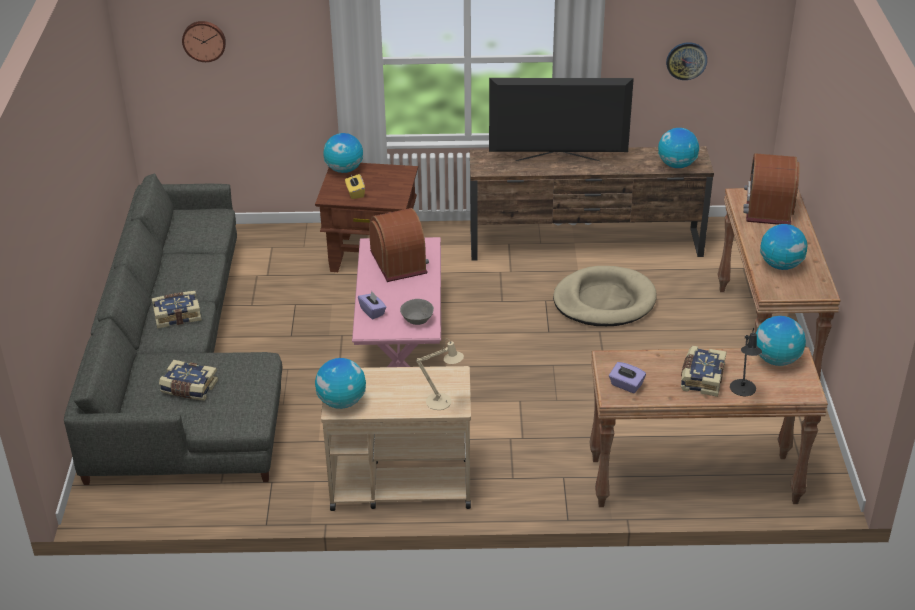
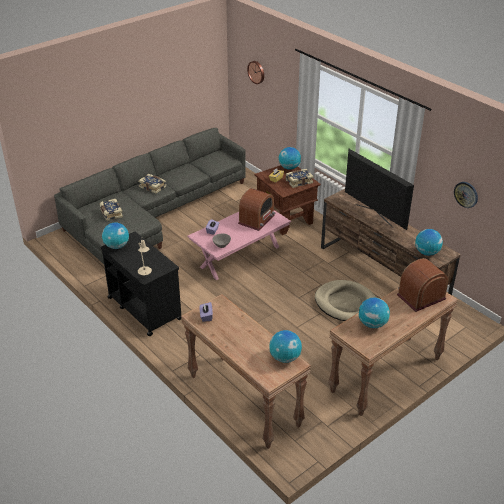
camera: 50 degrees right, 0 degrees up
(400, 484) = (144, 308): beige cart -> black cart
(701, 378) = (239, 338): book -> book (298, 181)
(743, 390) = (245, 356): black table lamp -> none

